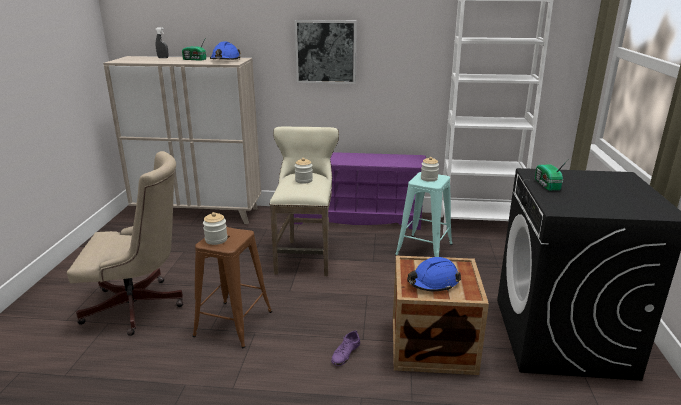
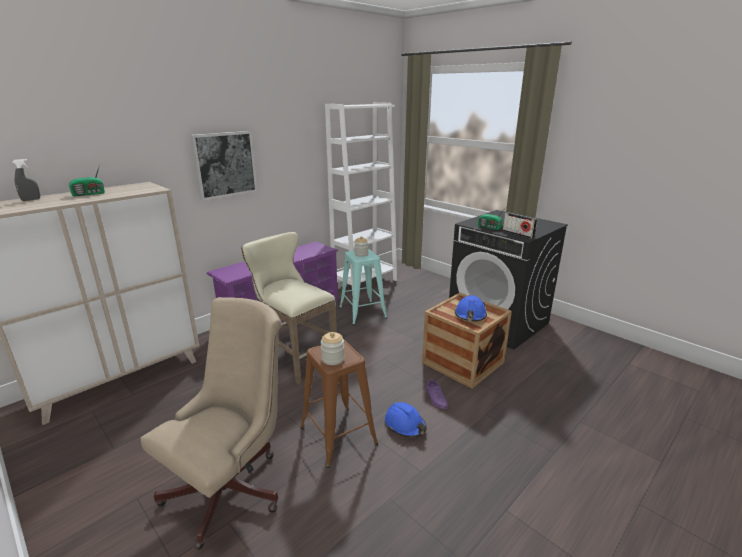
camera: 50 degrees left, 0 degrees up
(225, 60) = (134, 188): blue hard hat -> blue hard hat (405, 425)
(304, 180) = (293, 287): jar -> none
(559, 203) = (518, 234): none -> radio

